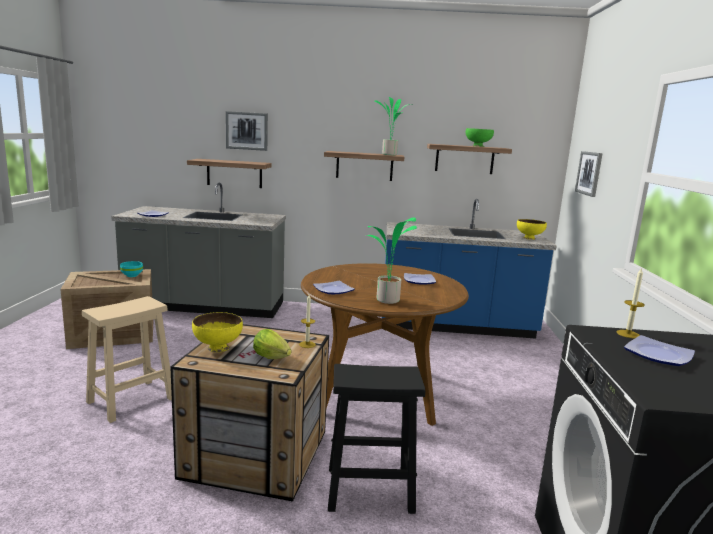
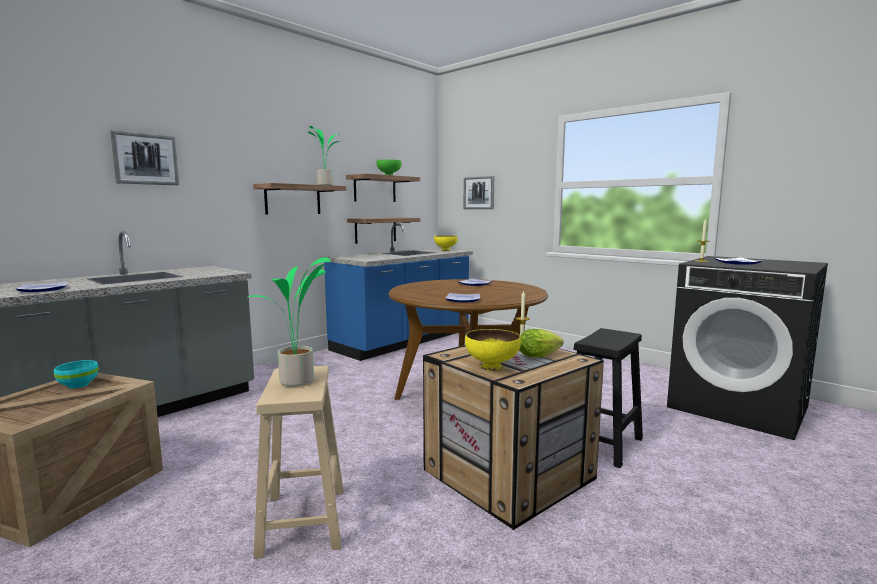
camera: 50 degrees left, 5 degrees down
(234, 173) = (132, 218): shelf -> shelf (375, 230)
(387, 301) = (512, 295): potted plant -> potted plant (298, 382)

